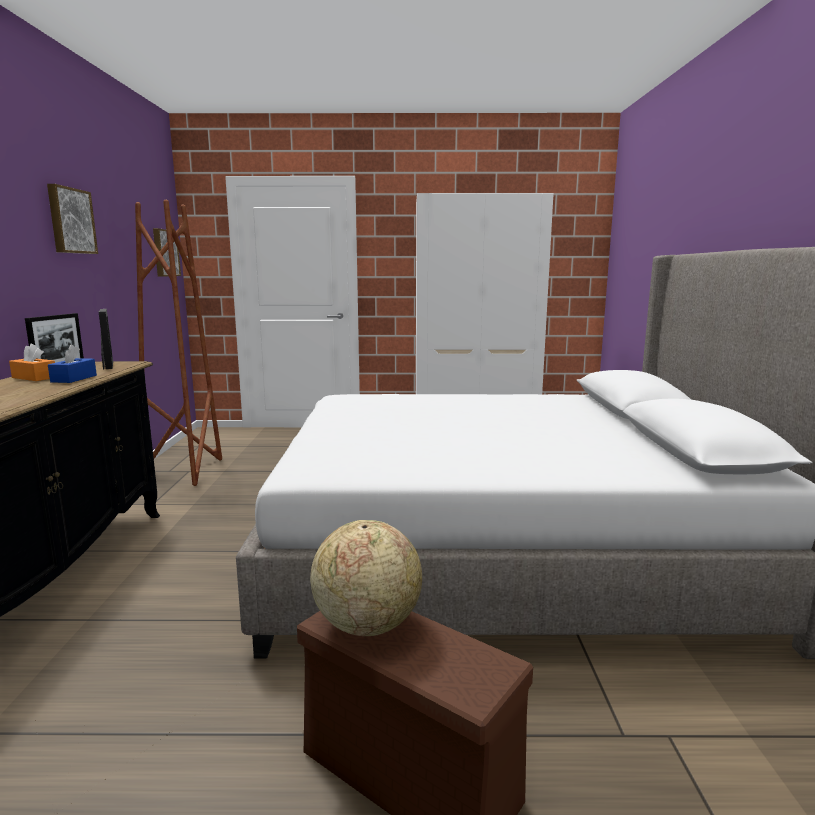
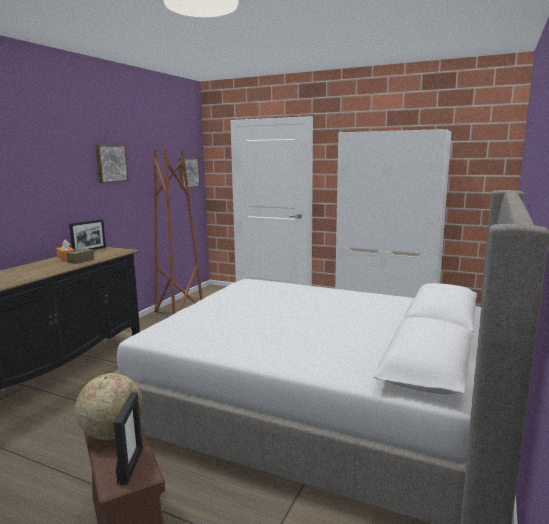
camera: 25 degrees right, 0 degrees up
(74, 378) = (81, 260): blue tissue box -> brown tissue box
(108, 365) = (111, 251): picture frame -> picture frame (130, 465)

